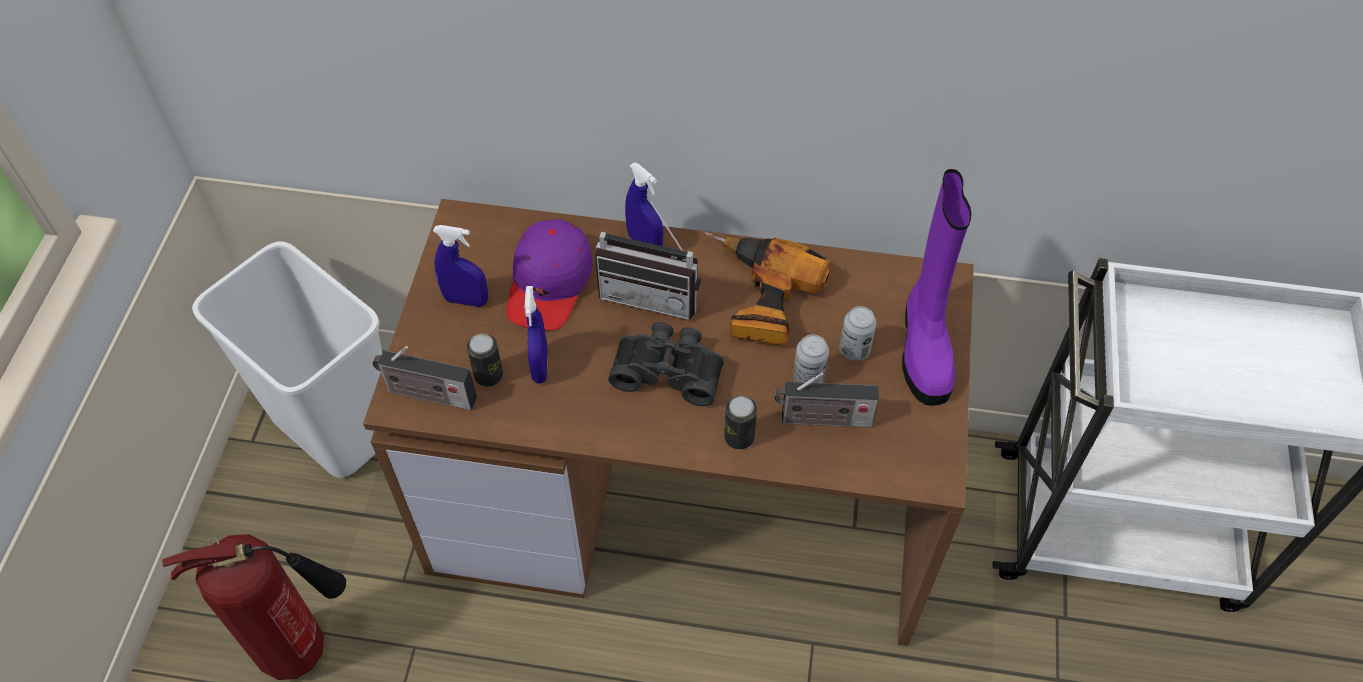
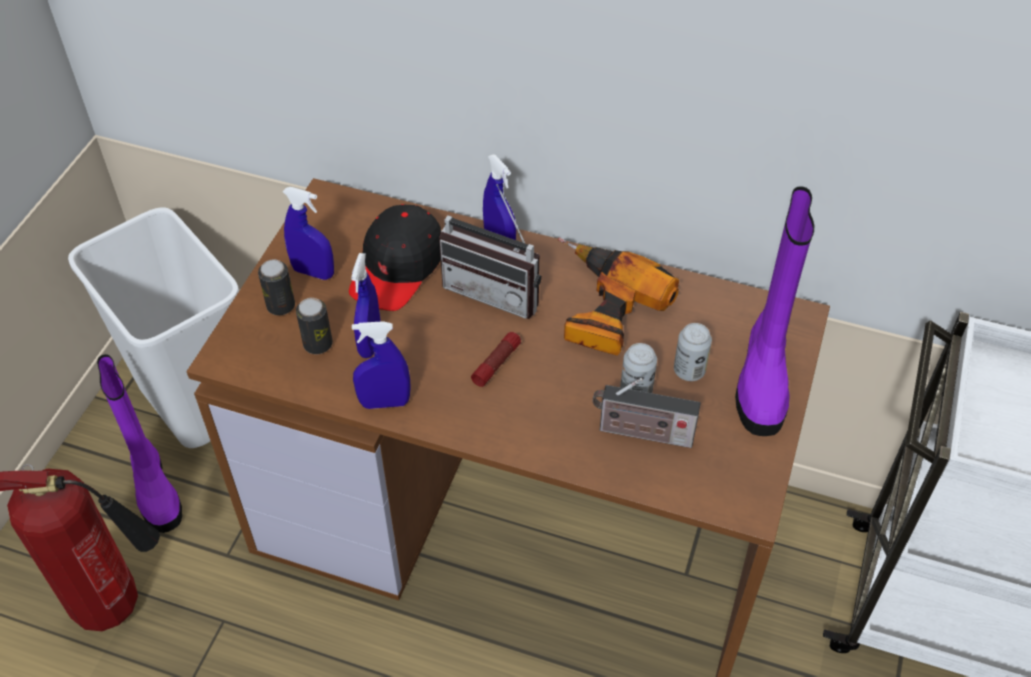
camera: 10 degrees right, 5 degrees down
(313, 524) = (154, 488): none -> purple boot
(427, 395) = (254, 354): radio -> none
(549, 283) = (397, 268): purple cap -> black cap
(569, 426) = (385, 402): none -> blue spray bottle
(669, 370) = (496, 363): black binoculars -> flashlight
(739, 437) = (552, 438): can -> can (281, 306)

